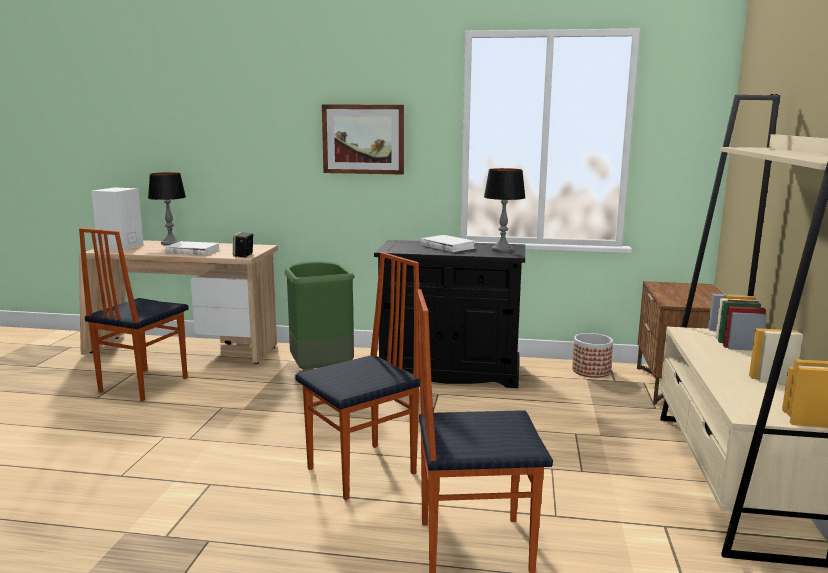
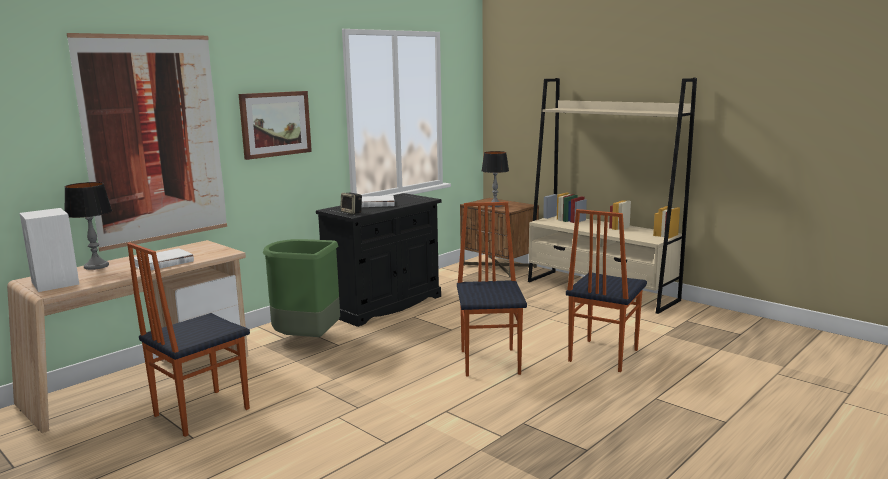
camera: 55 degrees left, 0 degrees up
(142, 385) = (200, 412): chair -> chair turned 75 degrees clockwise
(238, 143) = (154, 139): none -> picture
(243, 255) = (225, 252): speaker -> speaker (352, 212)
(502, 250) = (410, 198): table lamp -> table lamp (495, 205)
(590, 371) = (447, 275): planter -> none

